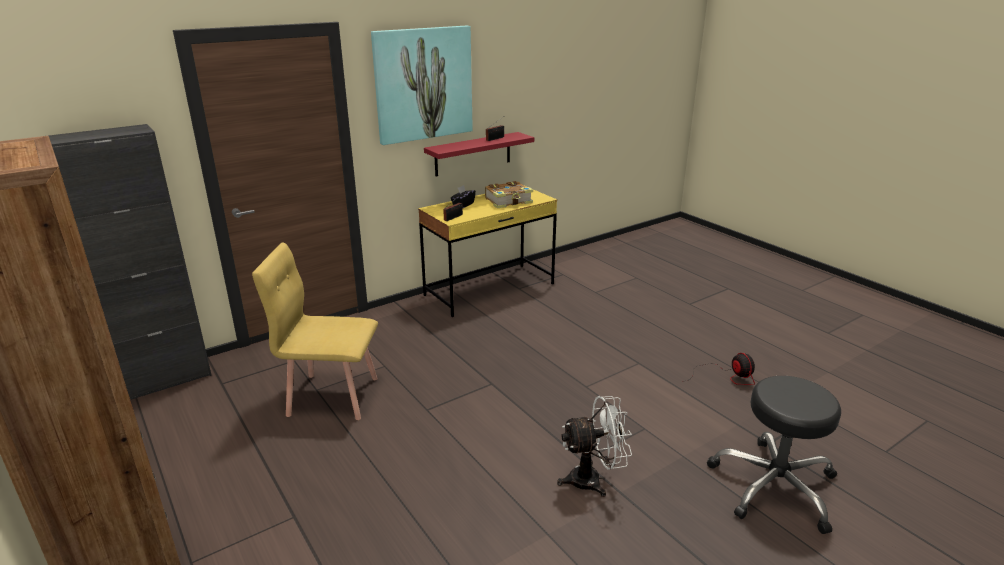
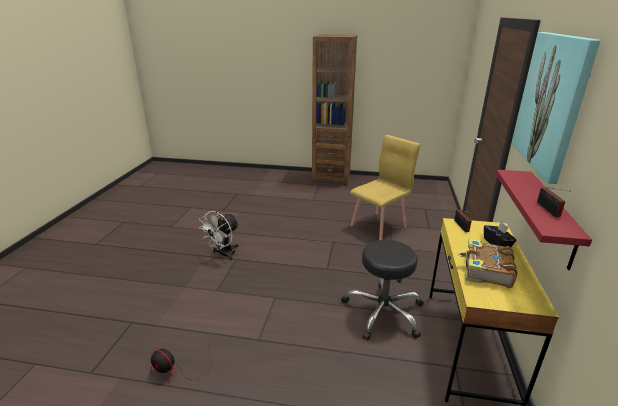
camera: 135 degrees right, 0 degrees up
(166, 380) = (443, 200): black cabinet -> none
(774, 485) = (126, 296): black stool -> black stool (384, 312)

